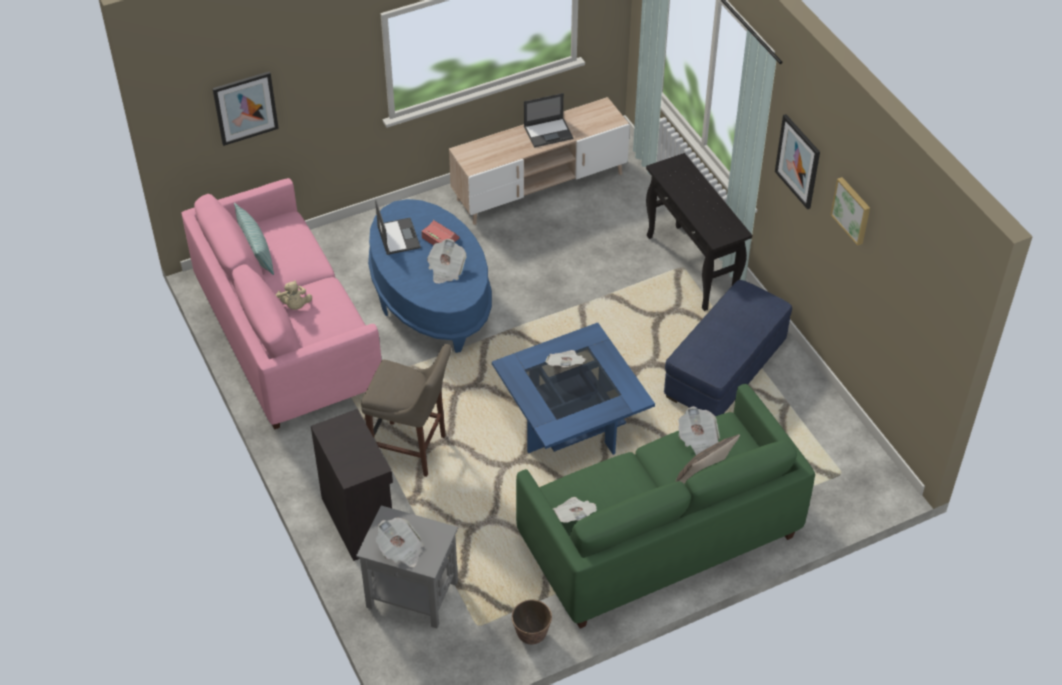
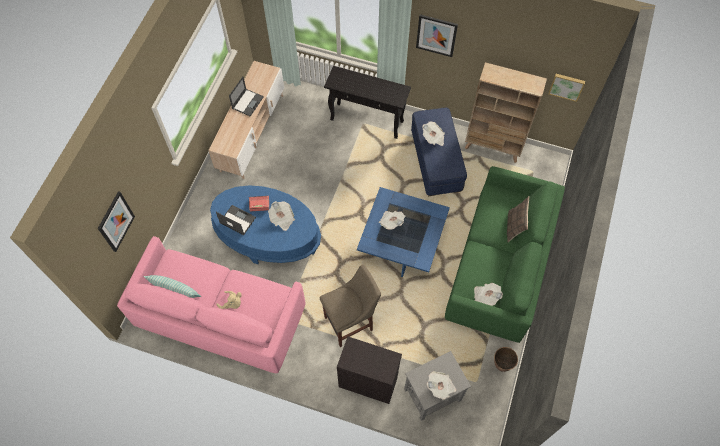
camera: 45 degrees left, 15 degrees up
(698, 440) = (492, 210): newspaper -> newspaper (433, 138)
(821, 409) = (493, 147): none -> beige bookcase
(852, 210) = (494, 44): picture -> picture (566, 86)

